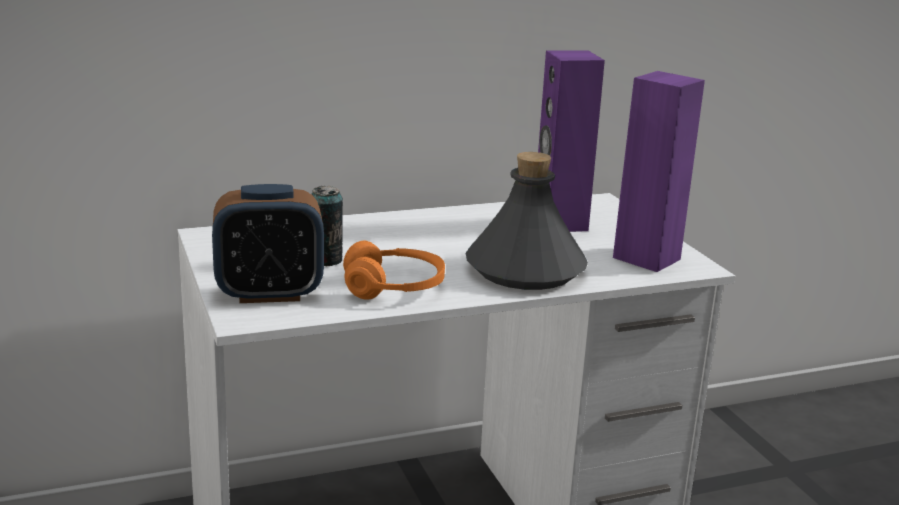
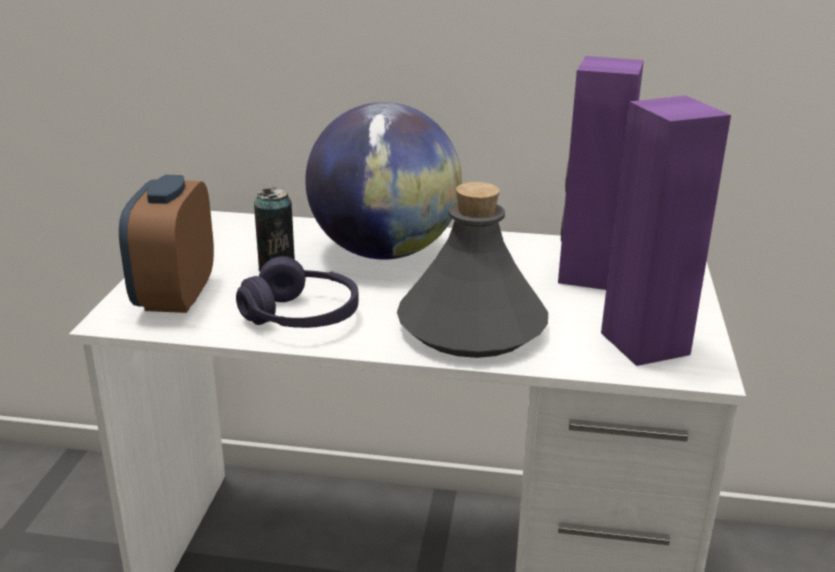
camera: 30 degrees right, 5 degrees up
(269, 294) = (175, 296): alarm clock -> alarm clock turned 75 degrees clockwise
(393, 288) = (301, 316): orange headphones -> purple headphones
(394, 233) = (384, 252): none -> globe

